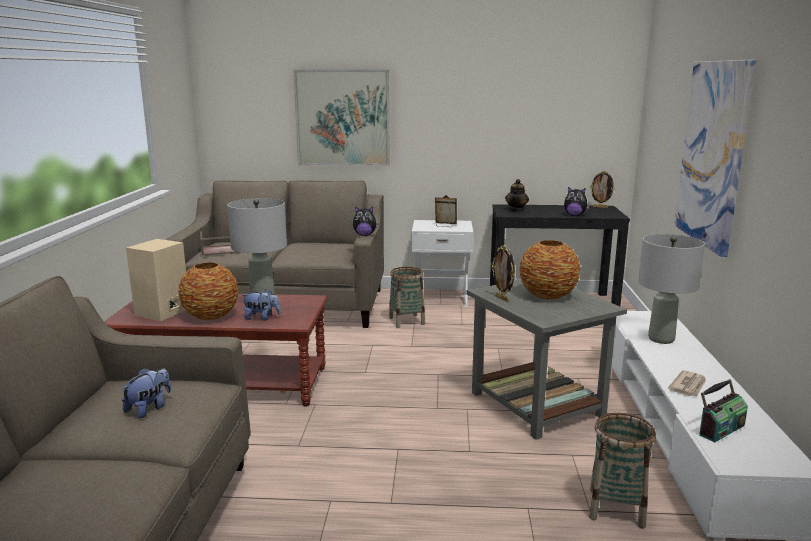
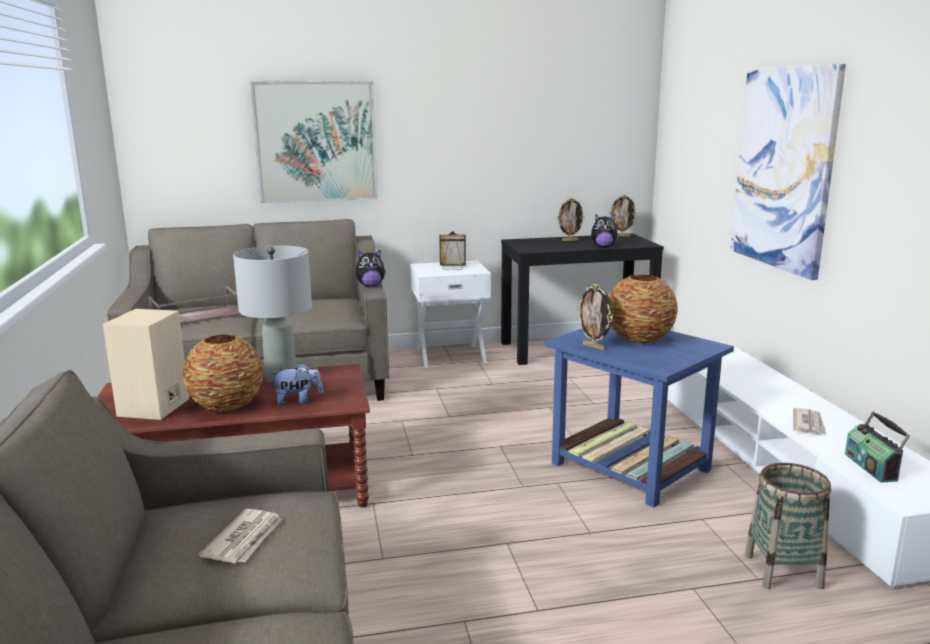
camera: 15 degrees left, 0 degrees up
(149, 408) = (245, 539): plush toy -> newspaper
(406, 321) = (426, 387): basket -> none
(516, 210) = (535, 244): teapot -> none
(537, 405) = (632, 467): grey side table -> blue side table
(550, 208) = (570, 240): none -> picture frame
(661, 339) = (746, 376): grey table lamp -> none
(720, 429) = (872, 467): radio -> radio turned 135 degrees clockwise

